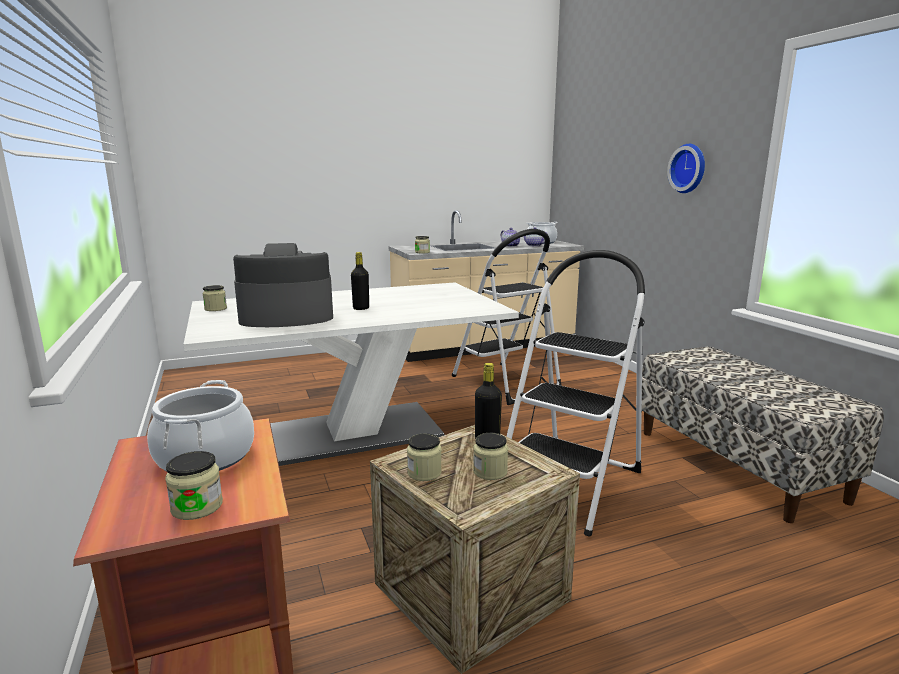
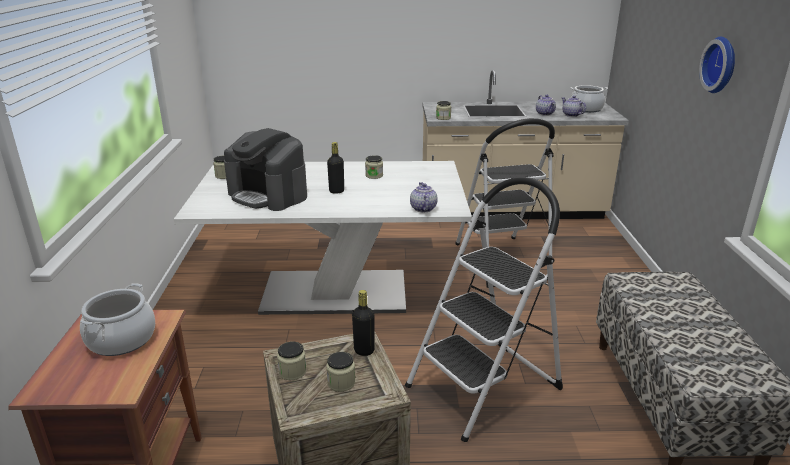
camera: 20 degrees right, 10 degrees up
(197, 507) = (90, 383): jar -> jar (374, 175)
(286, 317) = (268, 195): coffee machine -> coffee machine turned 150 degrees counterclockwise
(465, 311) = (422, 208): none -> teapot

